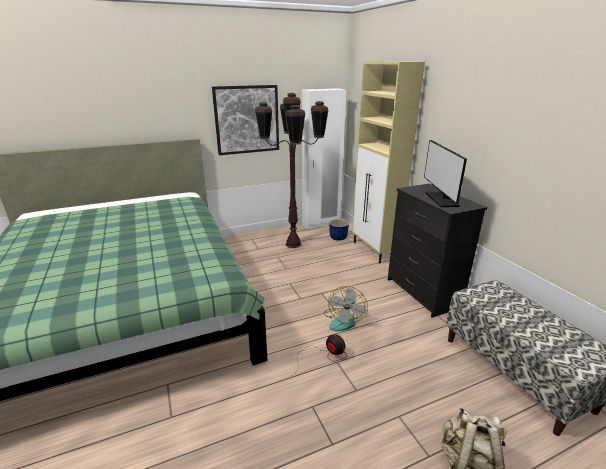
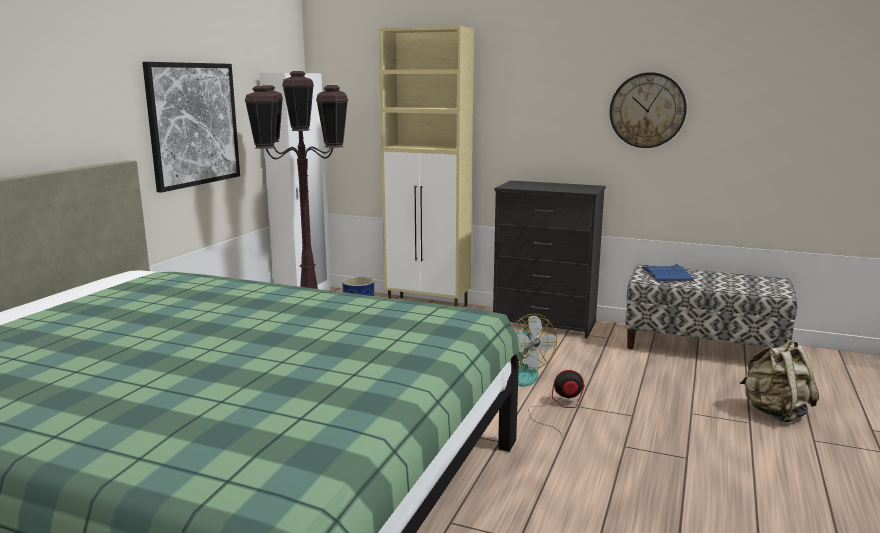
camera: 45 degrees left, 10 degrees down
(441, 199) = (559, 187): monitor -> none
(501, 298) = (666, 274): none -> blue book
(534, 149) = (647, 110): none -> wall clock

